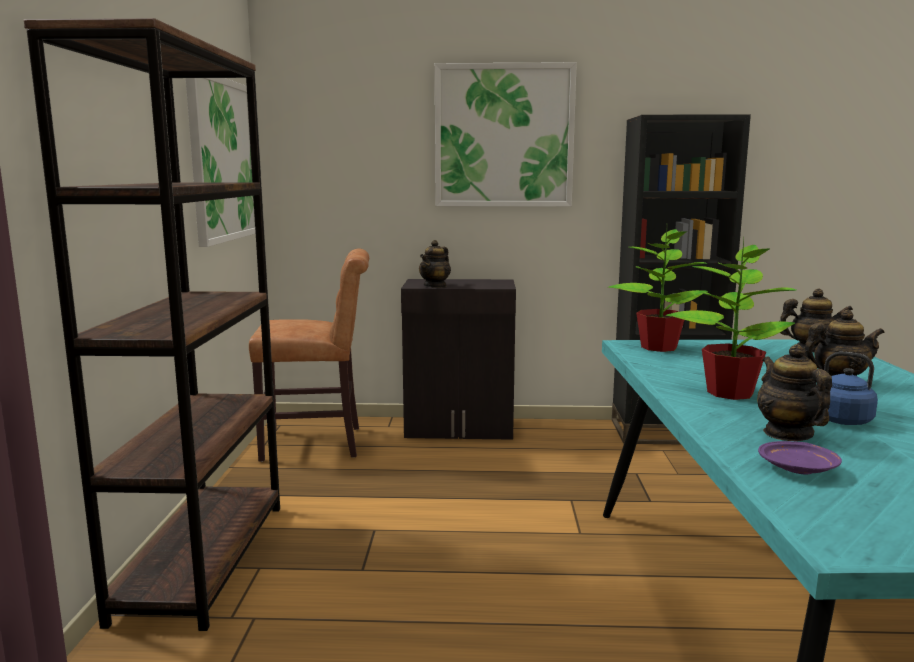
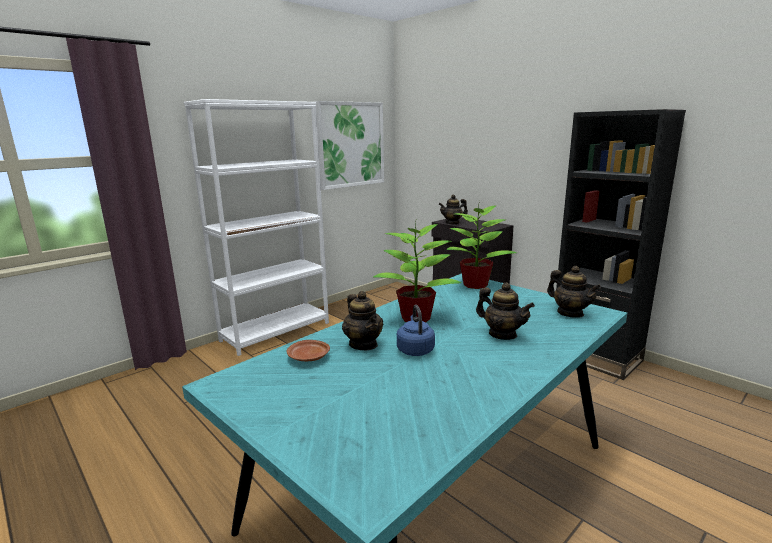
camera: 45 degrees right, 5 degrees up
(203, 559) = (276, 331): brown bookcase -> white bookcase
(318, 444) = (391, 300): brown chair -> none
(504, 136) = (514, 127): picture -> none
(787, 434) = (363, 344): teapot -> teapot turned 120 degrees clockwise
(798, 469) = (309, 357): purple plate -> brown plate

